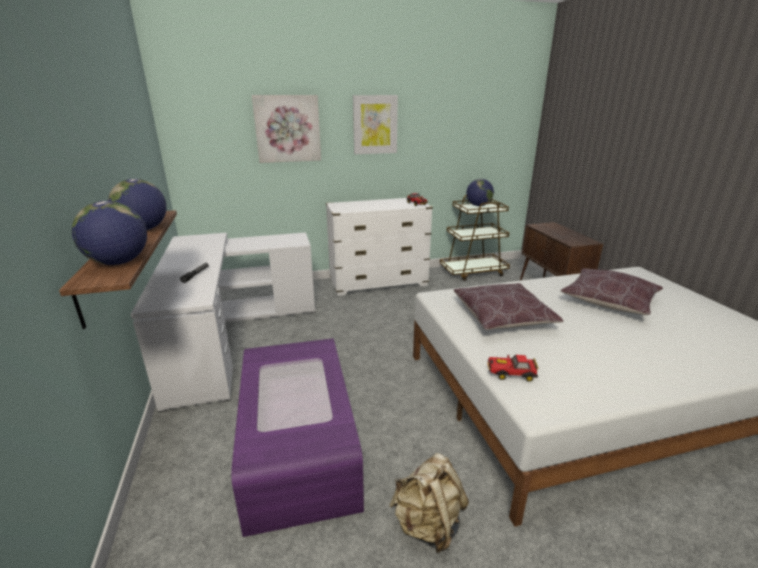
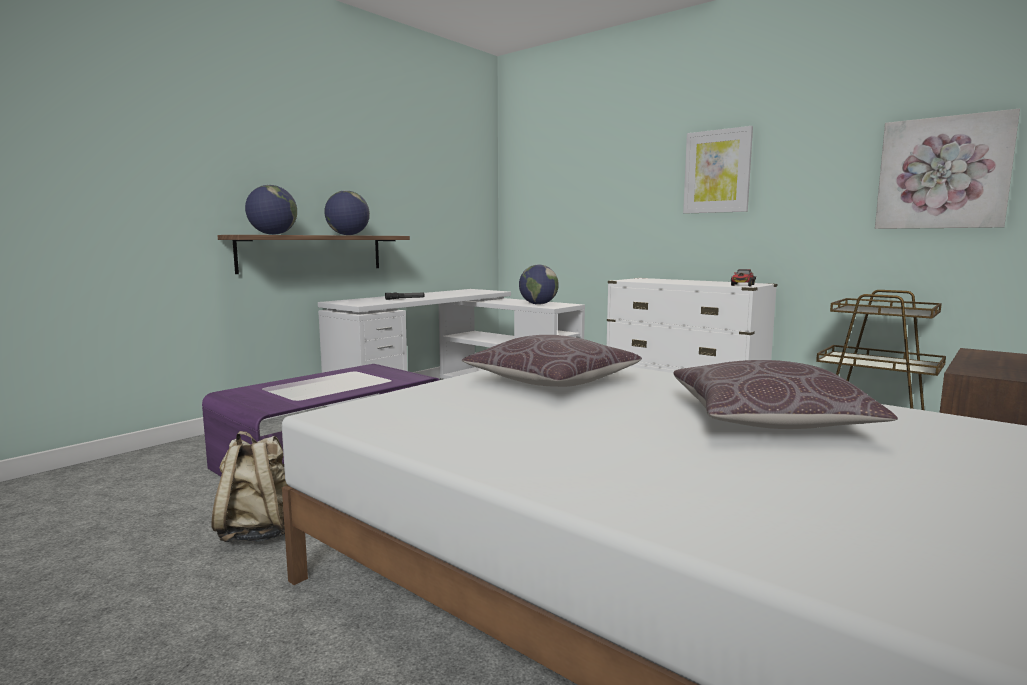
camera: 55 degrees right, 15 degrees down
(287, 129) = (608, 182): picture -> picture (942, 173)
(478, 205) = (892, 309): globe -> globe (538, 304)
(511, 373) = (403, 398): toy car -> none

